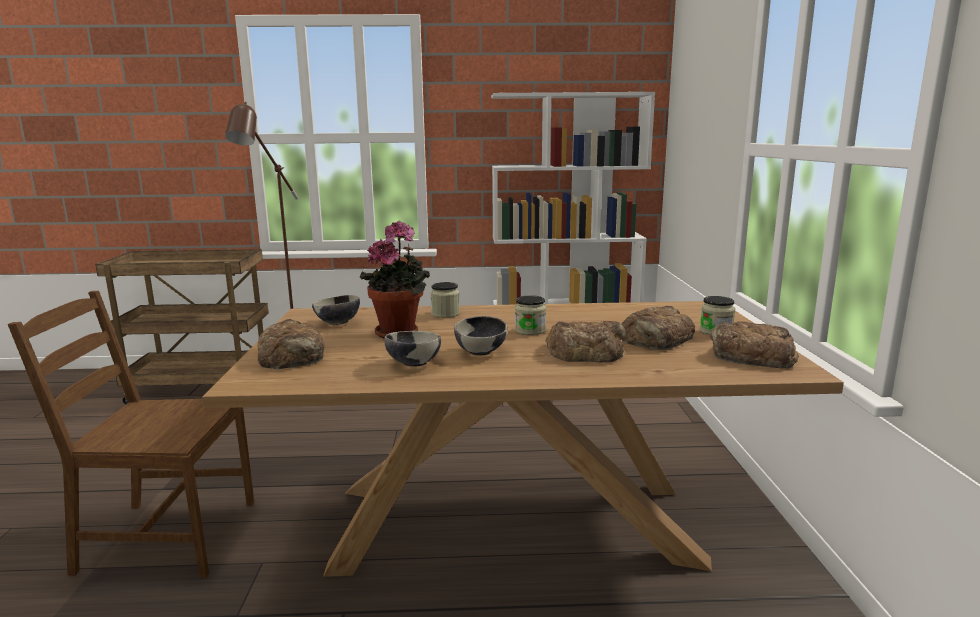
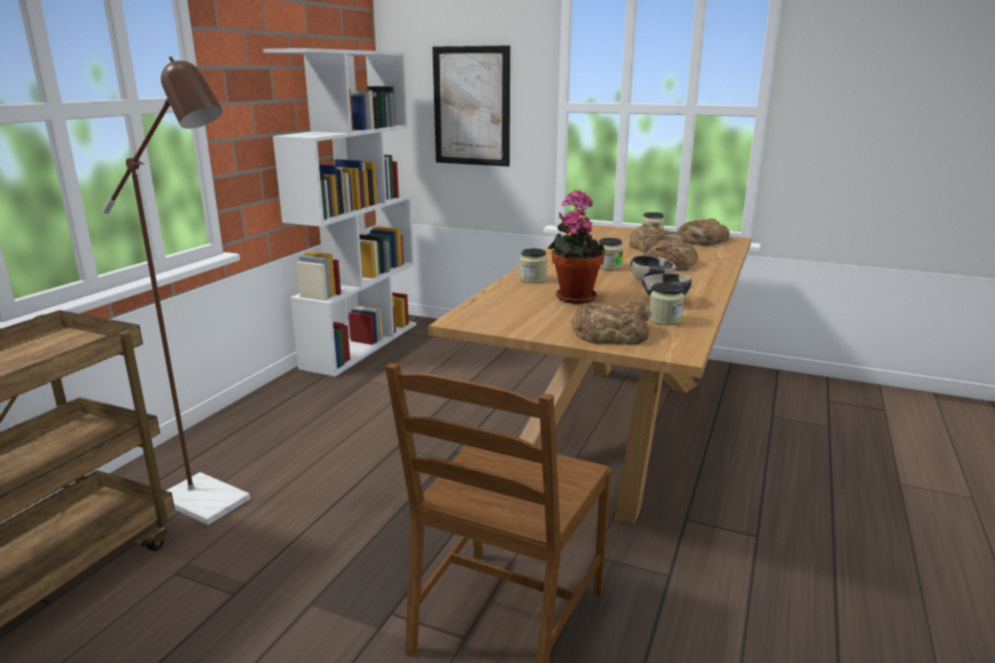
camera: 65 degrees left, 5 degrees up
(337, 323) = (519, 312): bowl -> none
(345, 369) = (665, 320): none -> jar
(701, 148) = (471, 106): none -> picture

